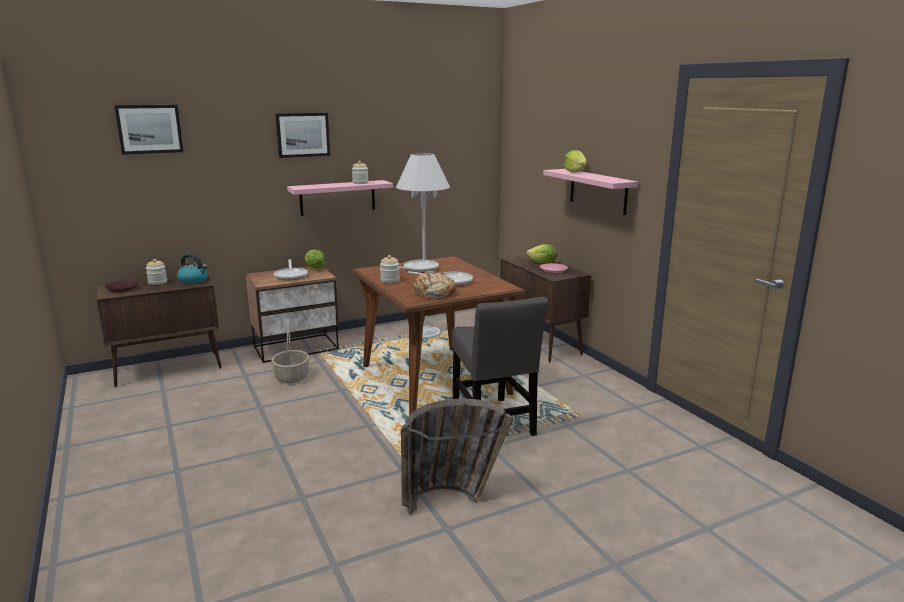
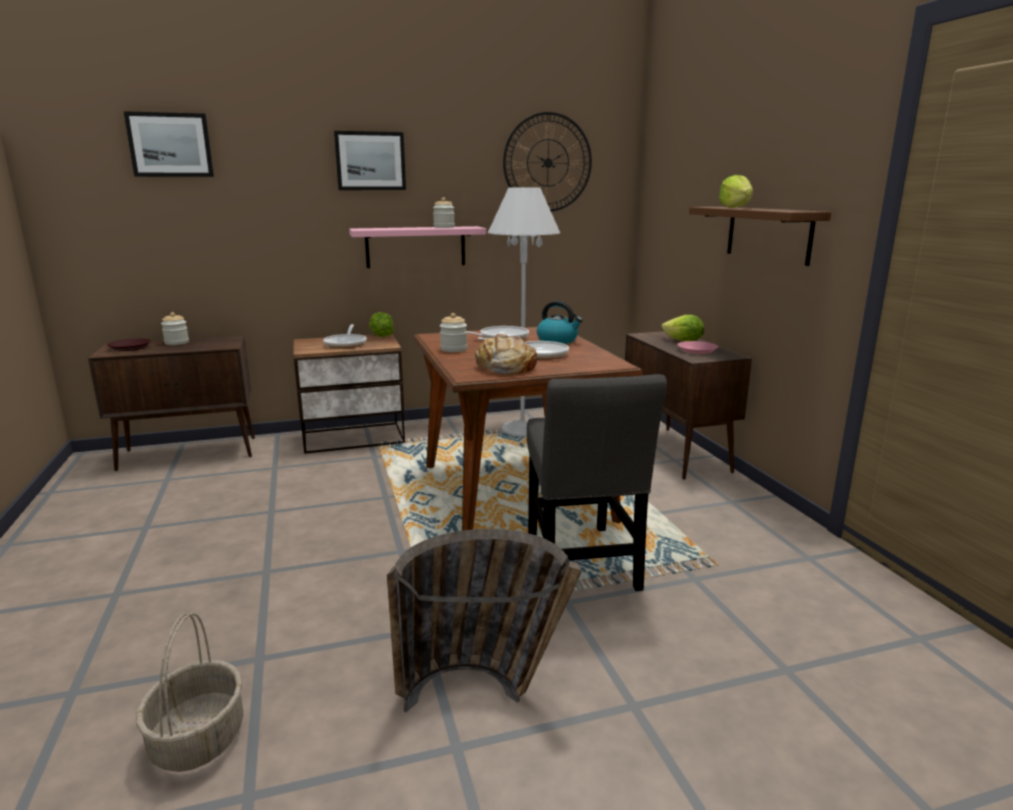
camera: 10 degrees right, 0 degrees up
(194, 280) = (220, 342): kettle -> kettle (558, 340)
(291, 377) = (330, 474): basket -> basket (198, 738)
(434, 130) = (547, 163): none -> wall clock
(598, 191) = (768, 234): pink shelf -> brown shelf

